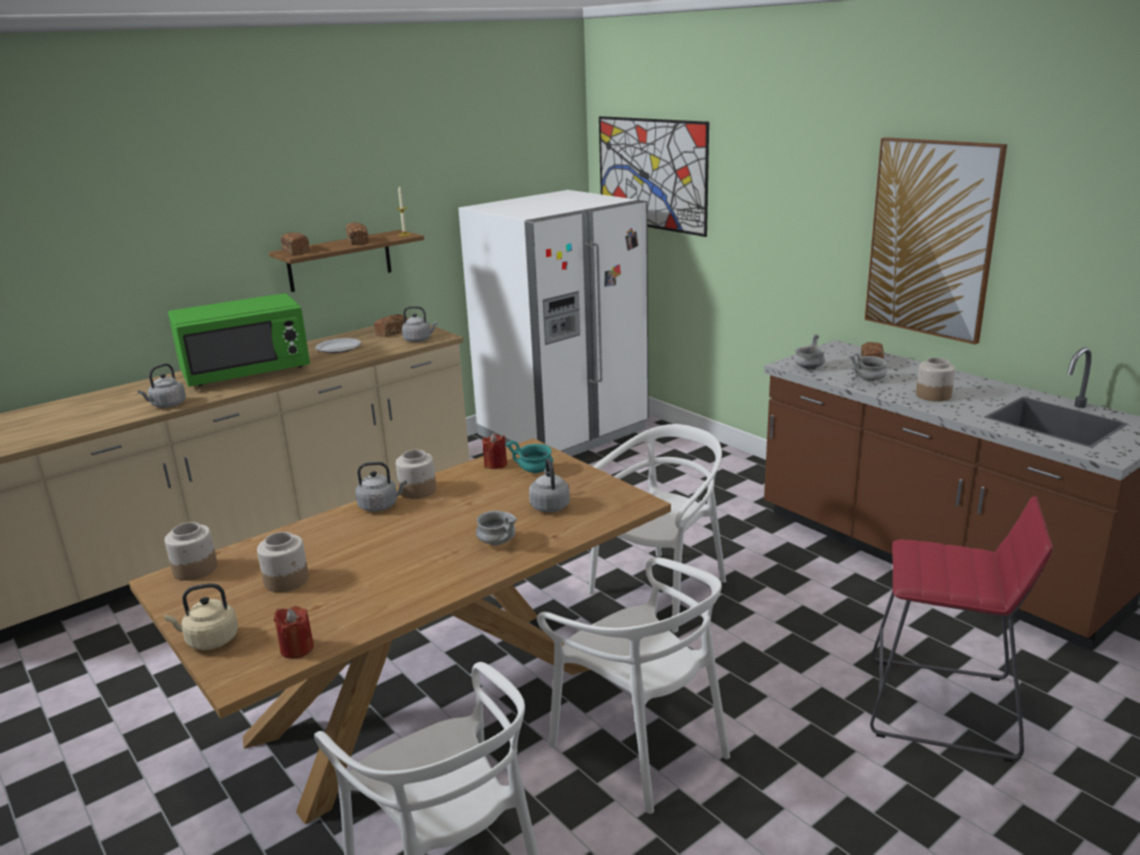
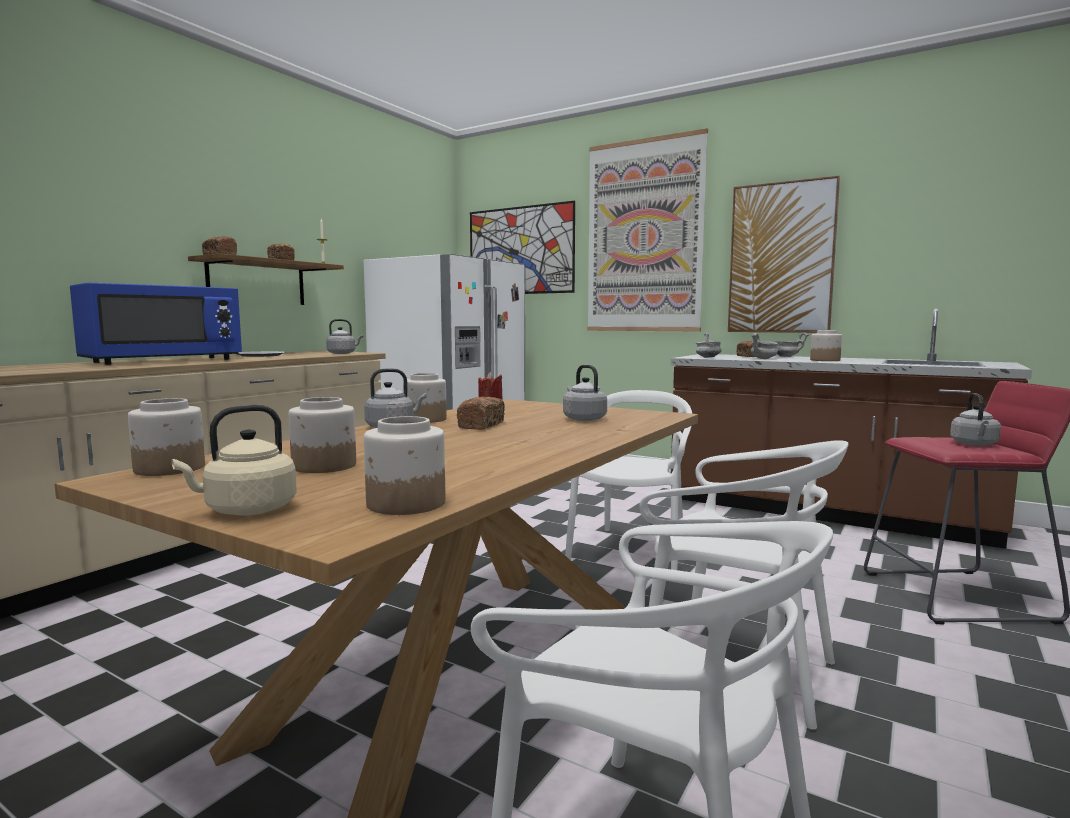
camera: 20 degrees left, 15 degrees down
(167, 405) = (69, 369): grey kettle -> grey kettle (974, 444)
(247, 372) = (163, 361): green microwave -> blue microwave
(297, 648) = (406, 504): red candle -> jar
(392, 332) = (310, 352): bread -> bread (481, 425)
(498, 542) = (565, 434): grey bowl -> grey bowl (787, 357)
(534, 471) = (536, 408): turquoise bowl -> none
(782, 182) = (644, 236): none -> picture

